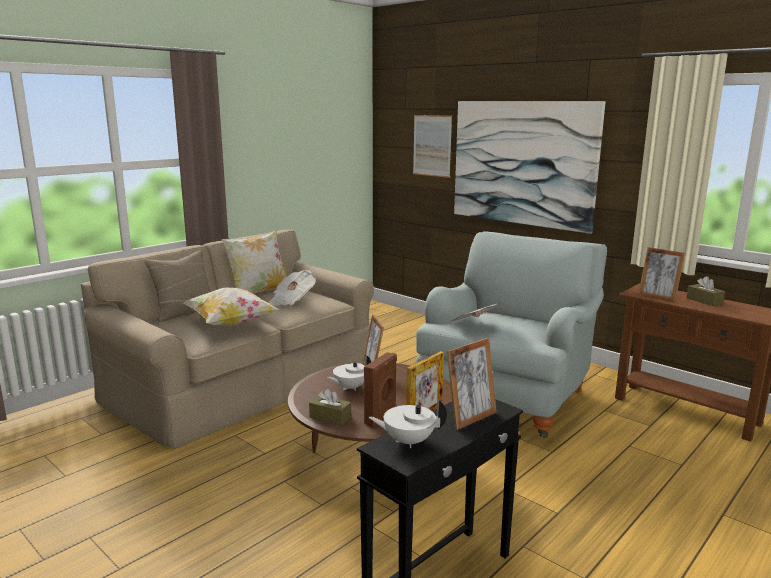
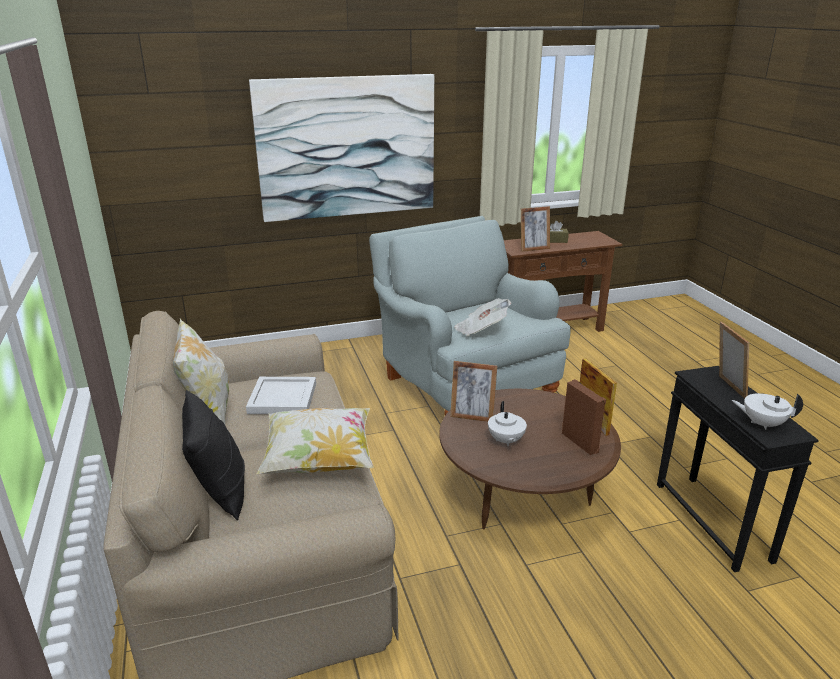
camera: 60 degrees left, 10 degrees up
(185, 312) = (220, 490): beige pillow -> black pillow
(292, 300) = (283, 399): newspaper -> white tray
(330, 417) = (565, 470): brown tissue box -> none
(408, 441) = (762, 423): white teapot -> white teapot turned 75 degrees clockwise
(432, 145) = (210, 141): picture -> none

